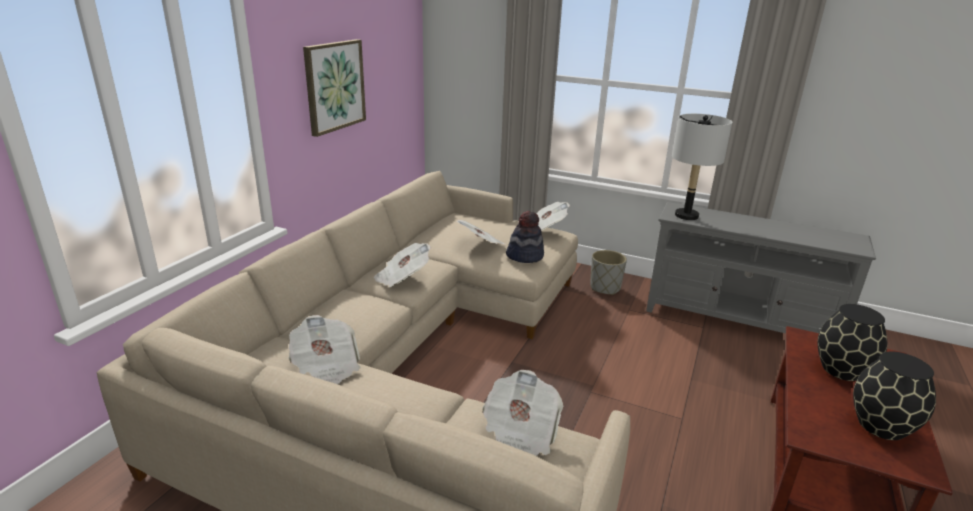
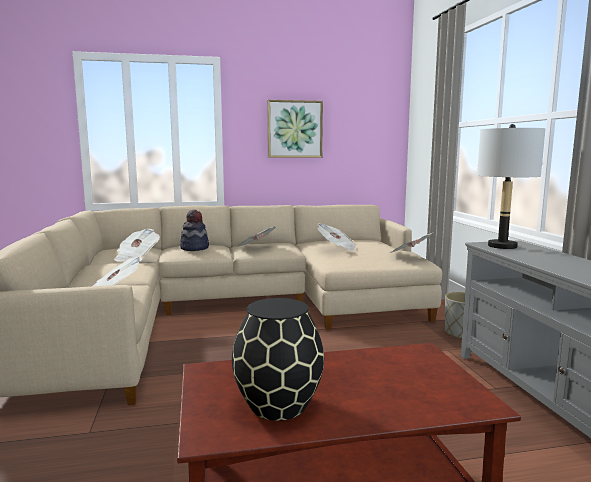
camera: 55 degrees right, 15 degrees down
(525, 256) = (351, 259): hat -> hat (195, 248)
(842, 370) = (378, 376): black vase -> none

